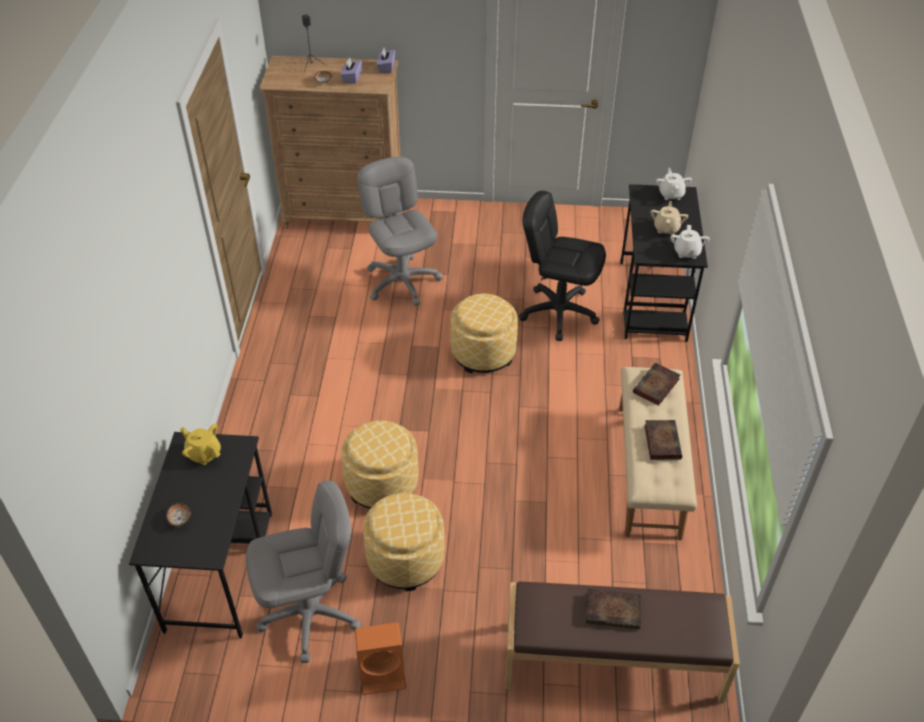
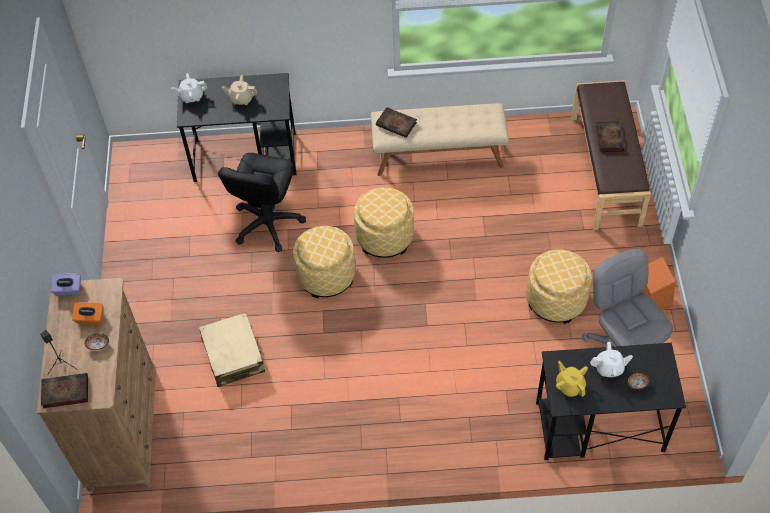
camera: 95 degrees left, 10 degrees up
(204, 453) = (570, 386): yellow teapot -> yellow teapot turned 120 degrees clockwise
(351, 78) = (90, 319): purple tissue box -> orange tissue box
(382, 484) = (488, 328): ottoman -> ottoman (384, 236)
(402, 281) = (233, 355): grey office chair -> beige suitcase
(661, 441) = (452, 120): book -> book (64, 392)
(686, 252) = (273, 85): white teapot -> white teapot (609, 368)

